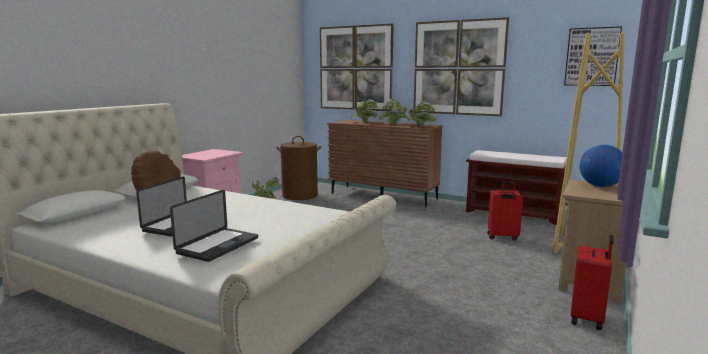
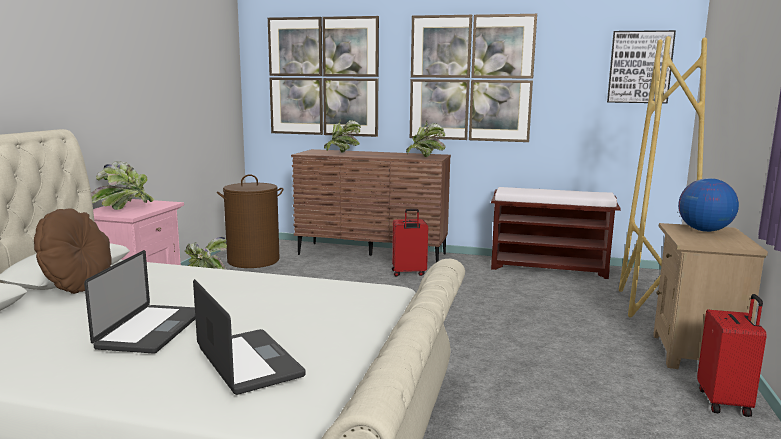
camera: 15 degrees left, 0 degrees up
(218, 245) = (248, 362): laptop -> laptop turned 45 degrees counterclockwise
(394, 123) = (387, 154): potted plant -> potted plant (123, 208)
(502, 237) = (557, 301): red suitcase -> red suitcase (408, 273)

